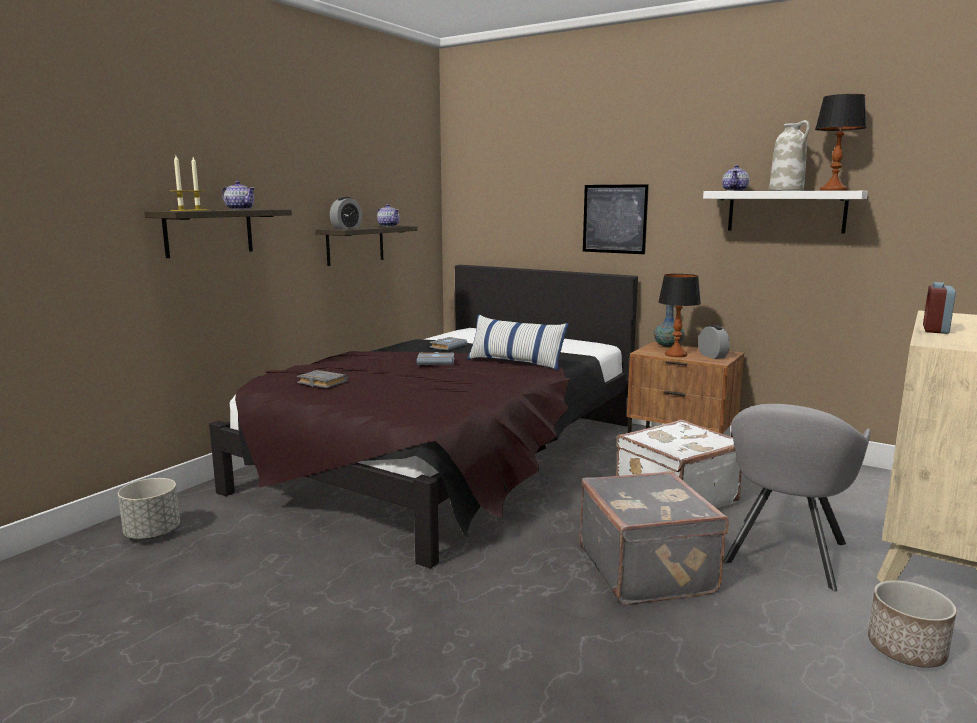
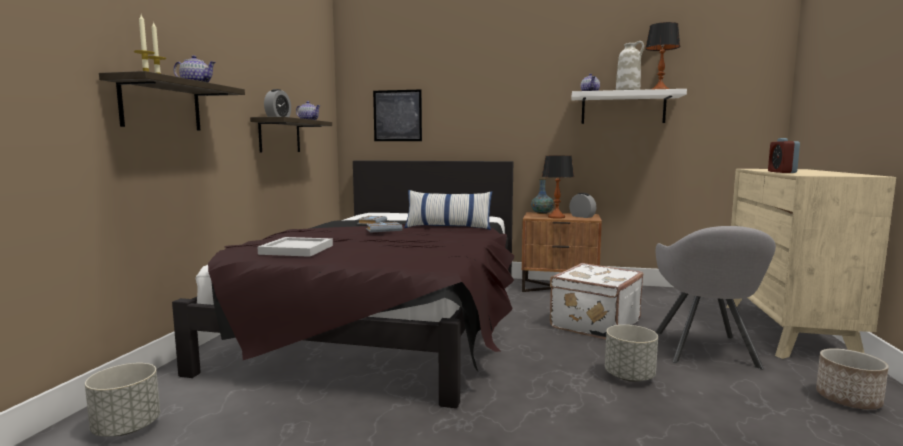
camera: 20 degrees left, 5 degrees down
(320, 383) = (295, 250): grey book -> white tray
(614, 219) = (492, 118): picture -> picture (397, 115)
(648, 569) = (629, 376): grey suitcase -> grey planter

